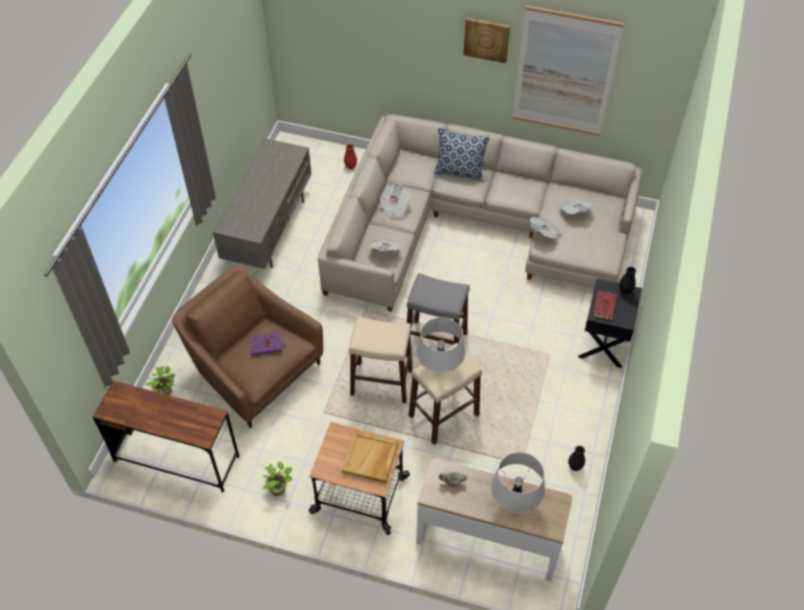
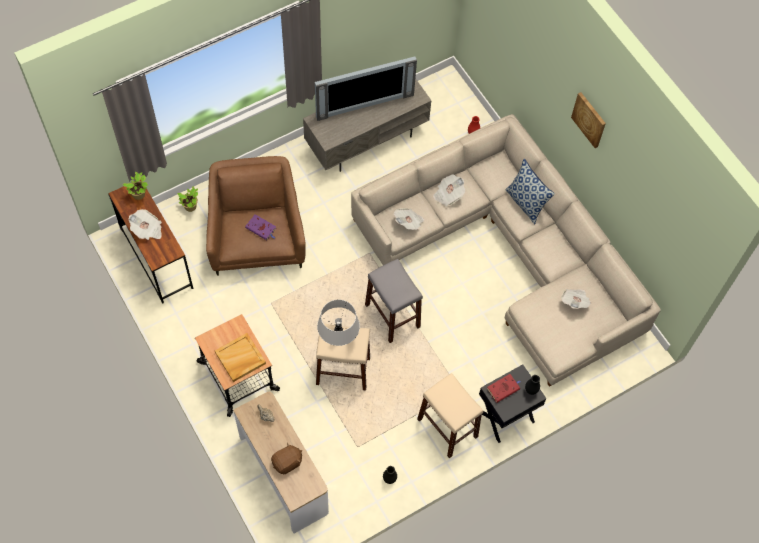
camera: 40 degrees right, 10 degrees up
(254, 186) = (363, 103): none -> television
(278, 489) = (195, 330): potted plant -> potted plant (139, 194)
(381, 382) = (327, 314): beige stool -> beige stool (447, 428)
(514, 504) = (287, 462): grey table lamp -> brown plush toy
(545, 233) = (534, 301): newspaper -> newspaper (147, 230)
(564, 73) = (631, 190): picture -> none

